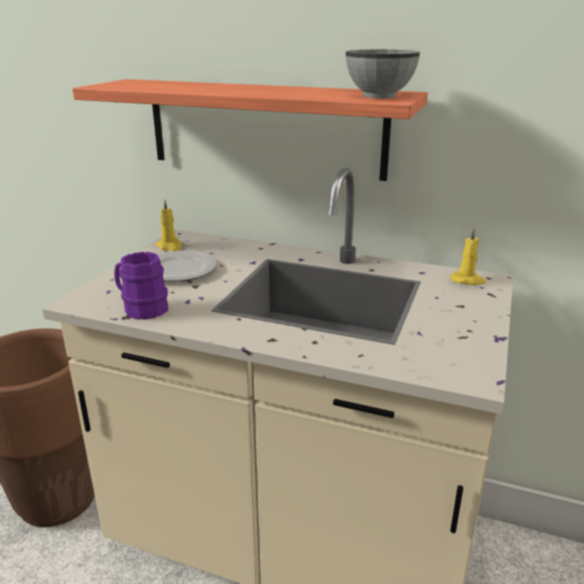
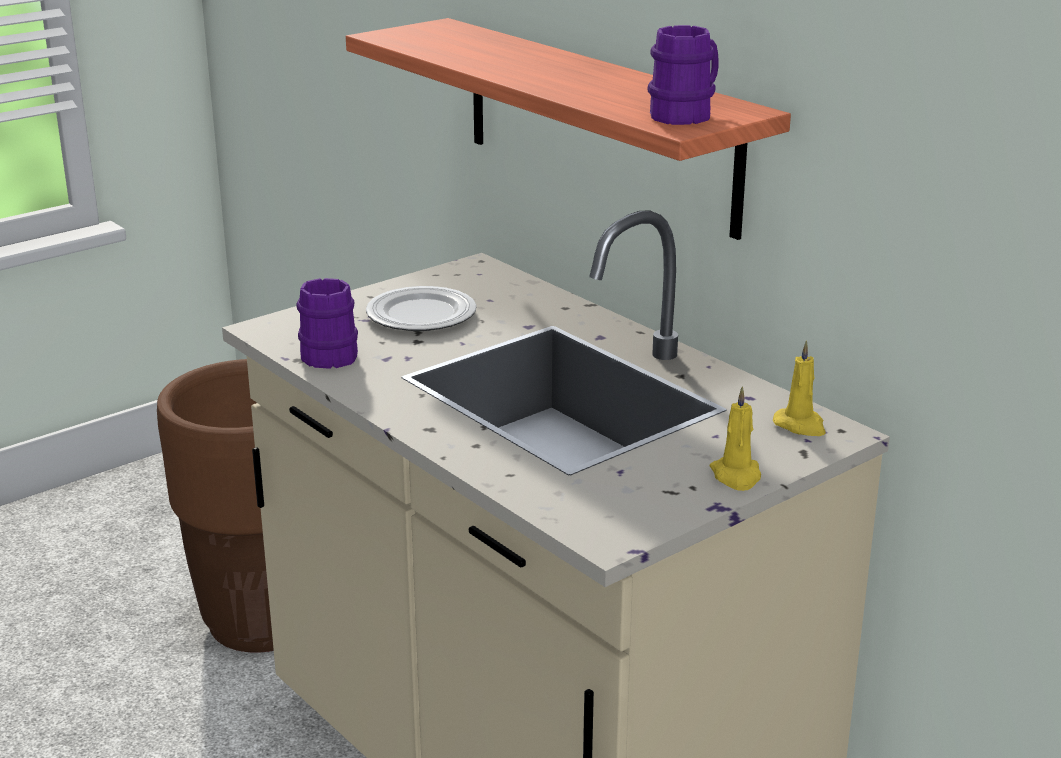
camera: 30 degrees right, 0 degrees up
(170, 246) = (446, 278): yellow candle -> yellow candle (736, 476)
(379, 96) = (686, 114): grey bowl -> purple mug

